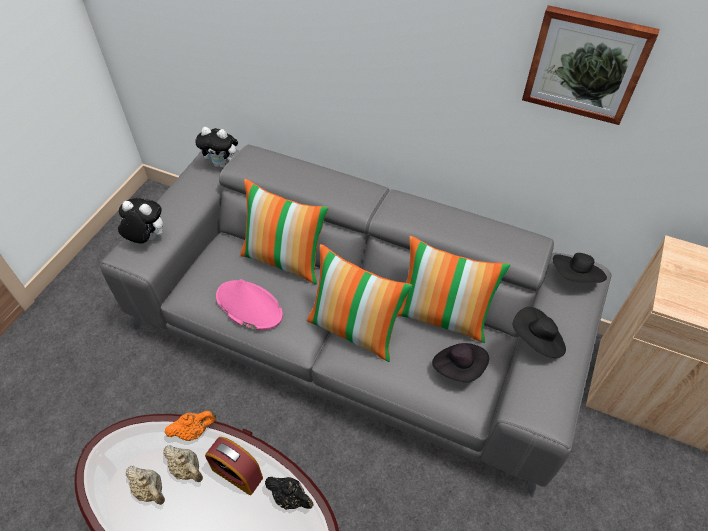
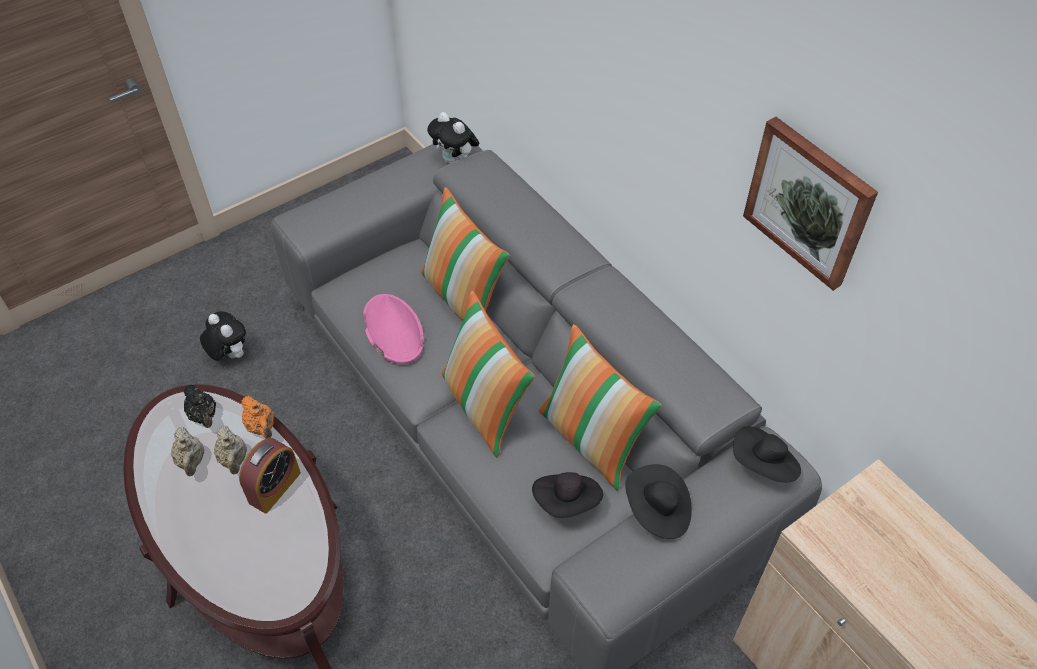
camera: 30 degrees right, 0 degrees up
(147, 239) = (327, 213): plush toy -> plush toy (229, 354)
(194, 431) = (262, 427): orange teapot -> orange teapot turned 45 degrees clockwise
(237, 473) = (274, 487): alarm clock -> alarm clock turned 120 degrees counterclockwise
(291, 498) = (307, 536): black teapot -> black teapot (204, 416)

